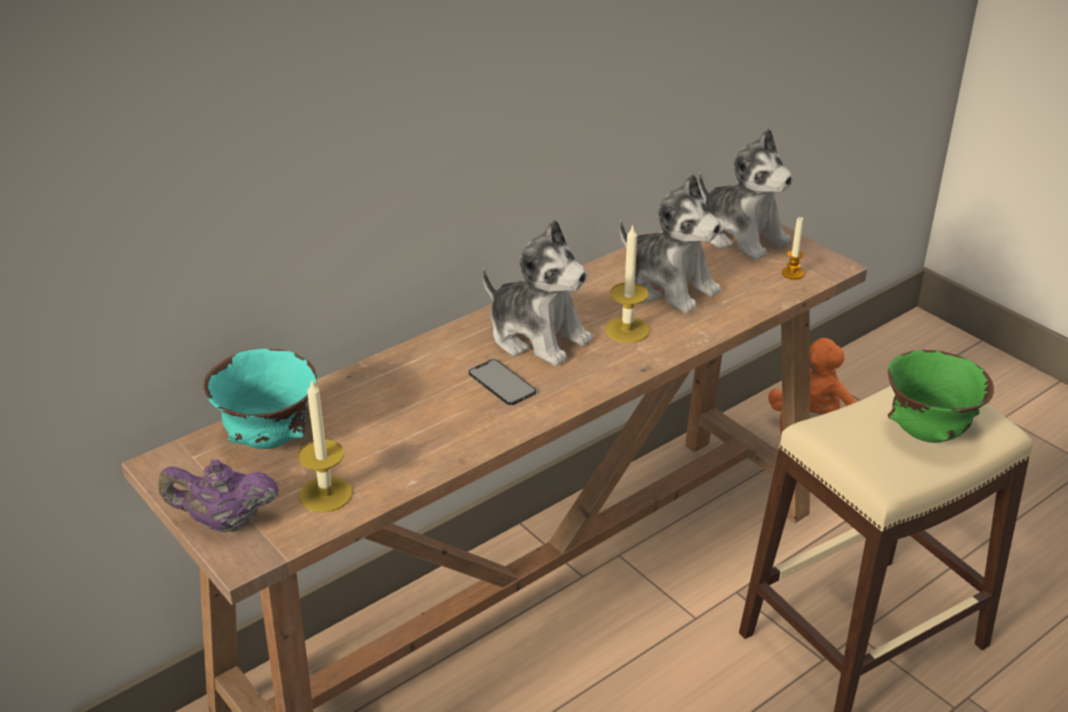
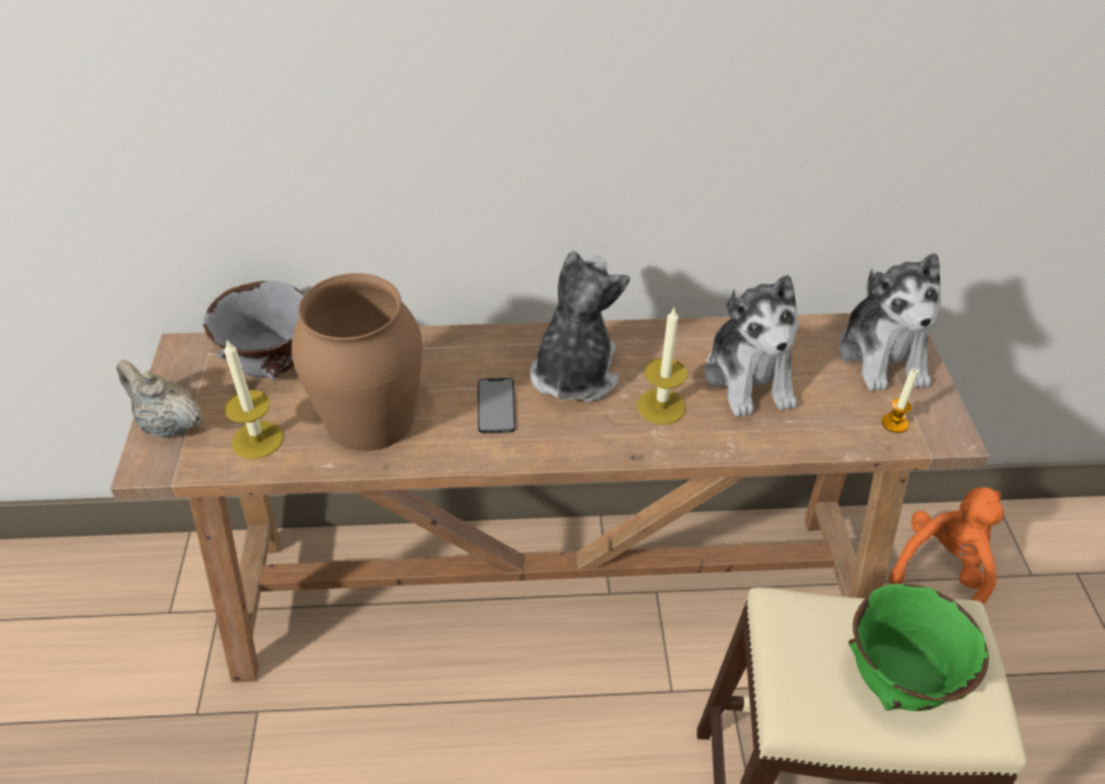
camera: 35 degrees right, 10 degrees up
(224, 522) = (168, 425): purple teapot -> beige teapot
(271, 440) = (272, 367): turquoise bowl -> grey bowl
(407, 435) = (371, 417): none -> brown vase
(537, 336) = (573, 374): plush toy -> plush toy turned 150 degrees counterclockwise

